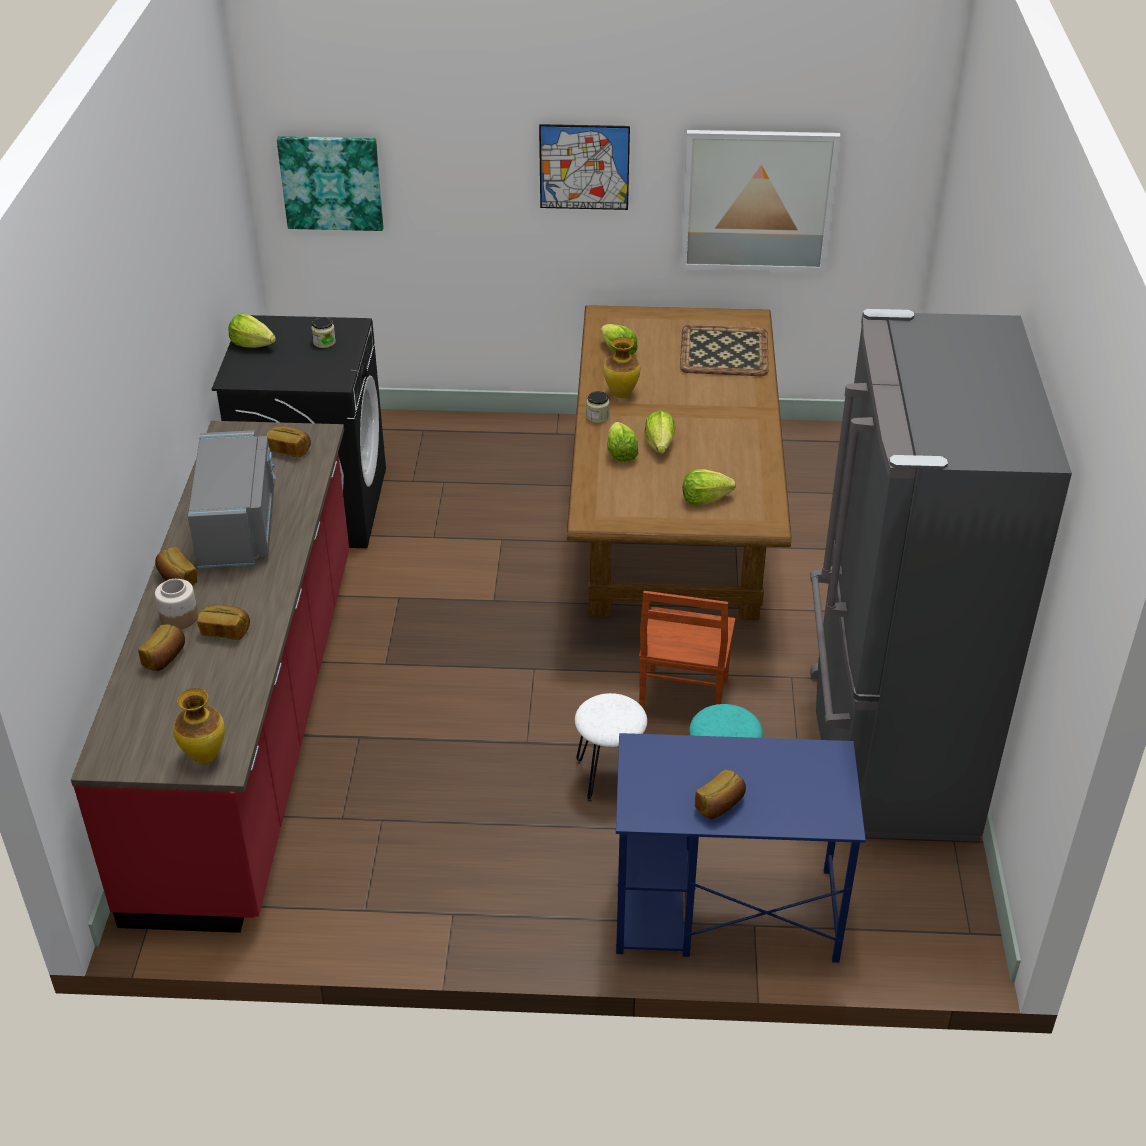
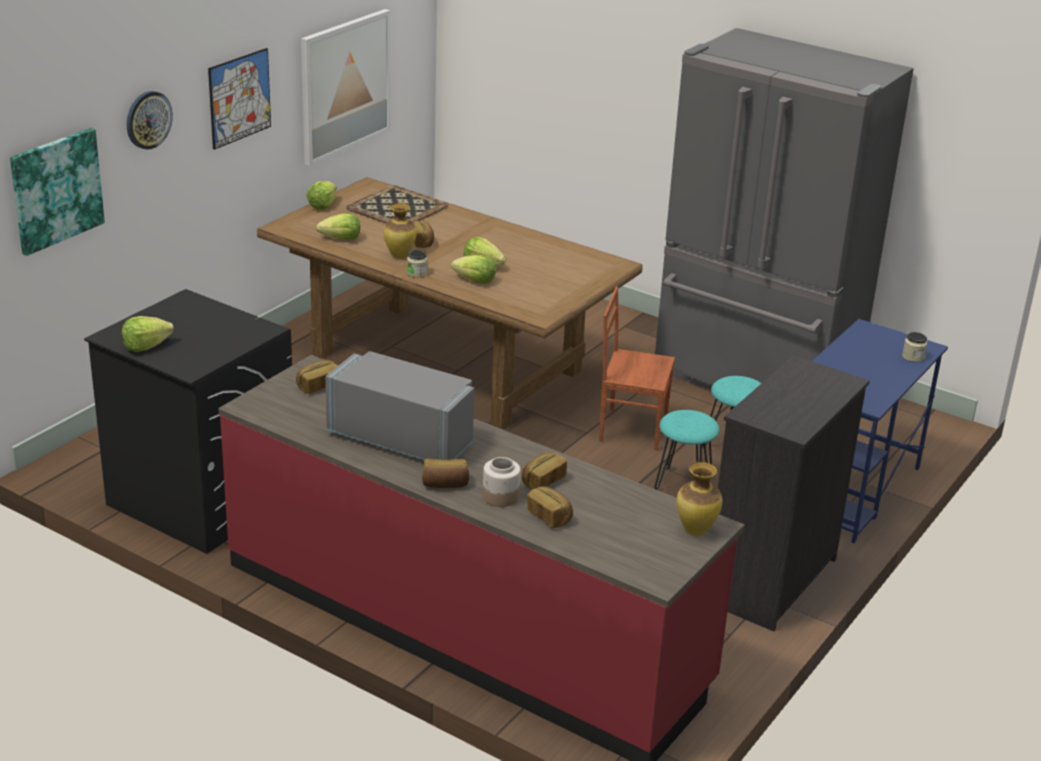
camera: 60 degrees left, 10 degrees down
(324, 342) = (194, 316): jar -> jar (913, 357)
(451, 152) = (148, 119): none -> wall clock
(484, 907) = (769, 581): none -> black dresser
(609, 777) = (683, 484): white stool -> turquoise stool
(682, 699) = (632, 428): brown chair -> brown chair turned 150 degrees clockwise
(704, 499) = (566, 273): lettuce -> lettuce (322, 205)
(720, 805) = (883, 376): bread -> bread (422, 242)

